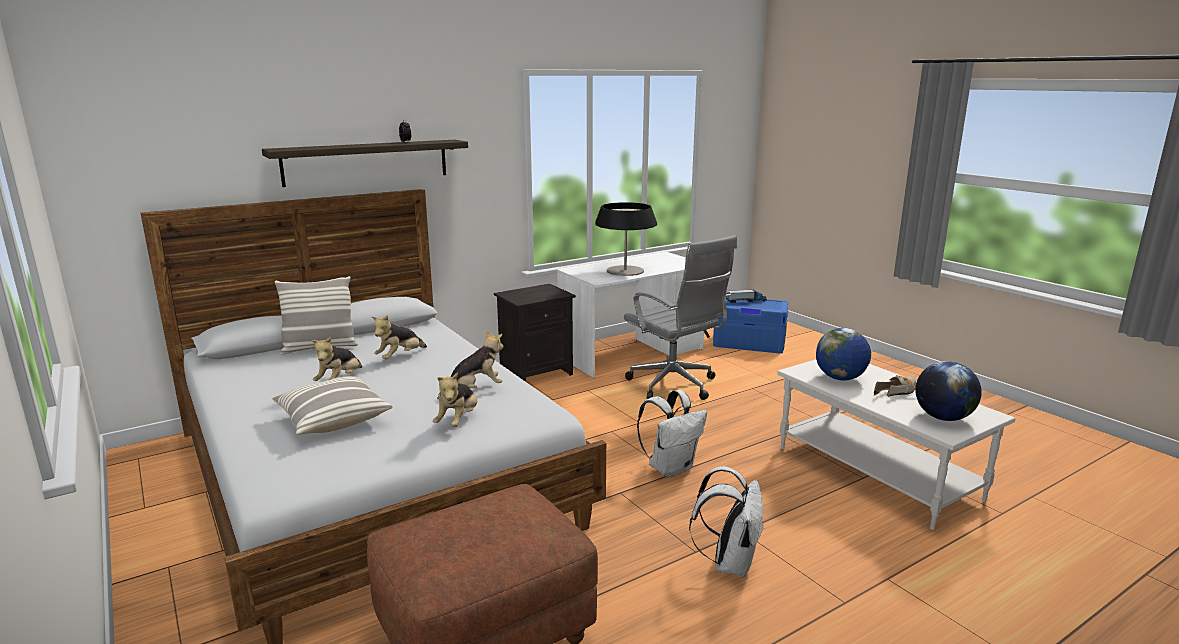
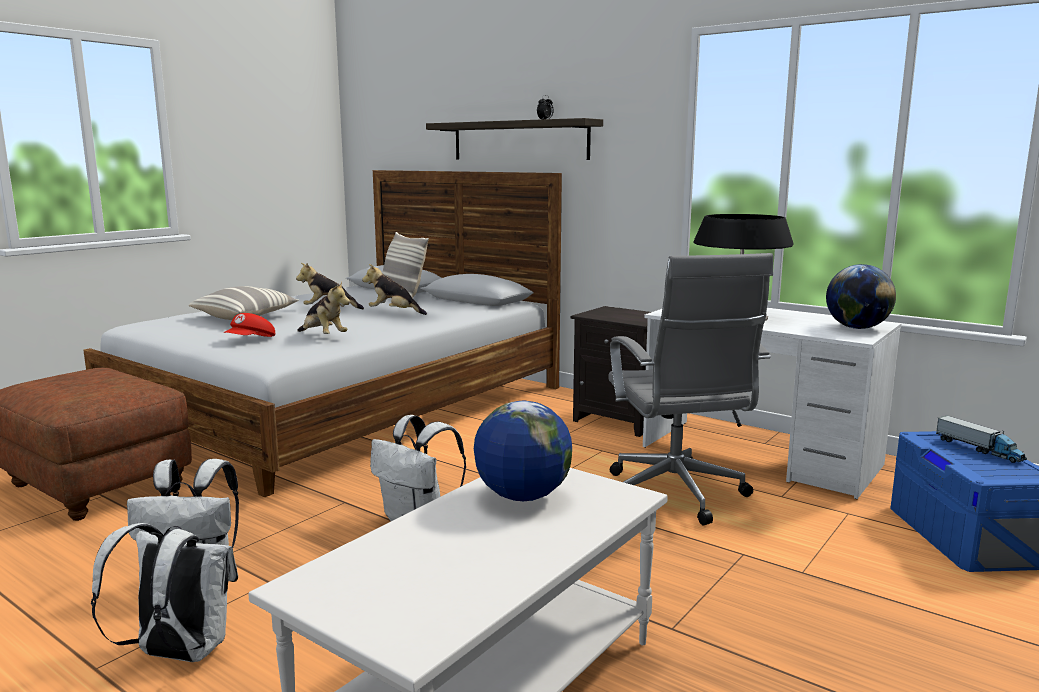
camera: 70 degrees right, 5 degrees down
(458, 421) = (251, 341): plush toy -> red cap
(675, 386) = (677, 496): grey office chair -> grey office chair turned 45 degrees counterclockwise
(830, 568) = (178, 654): none -> white backpack
(898, 391) = (489, 545): shoe -> none
(943, 418) = (375, 586): globe -> globe (857, 328)

